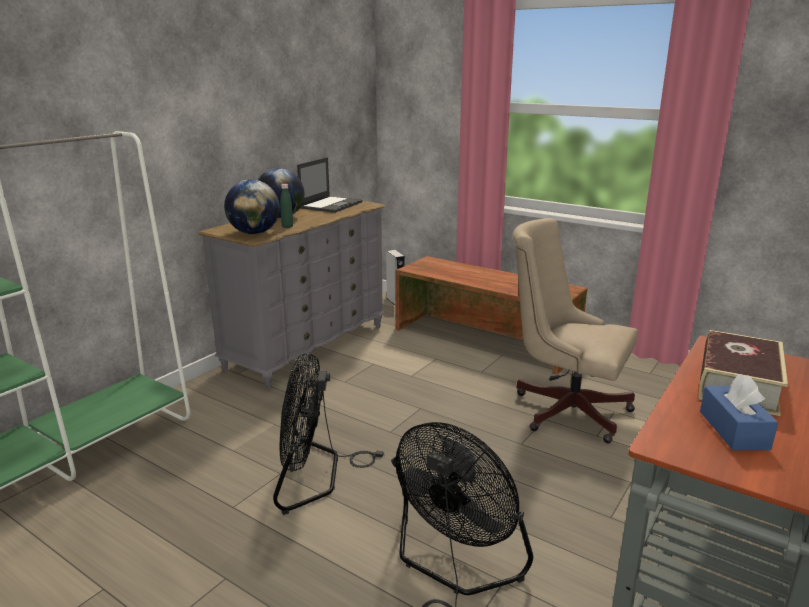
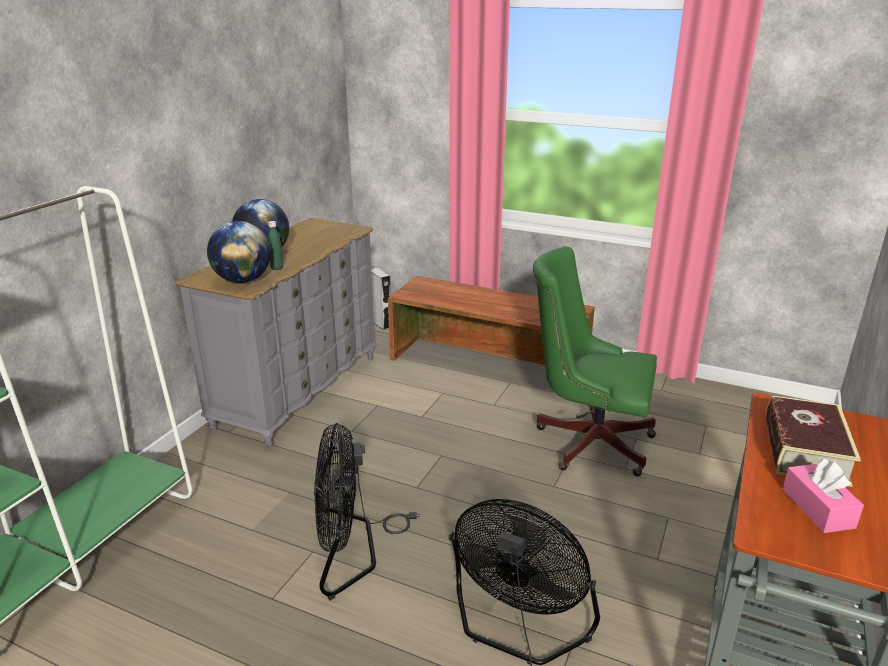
camera: 10 degrees left, 5 degrees up
(331, 205) = (314, 231): laptop -> none
(564, 408) = (587, 440): beige office chair -> green office chair
(733, 430) = (817, 508): blue tissue box -> pink tissue box

